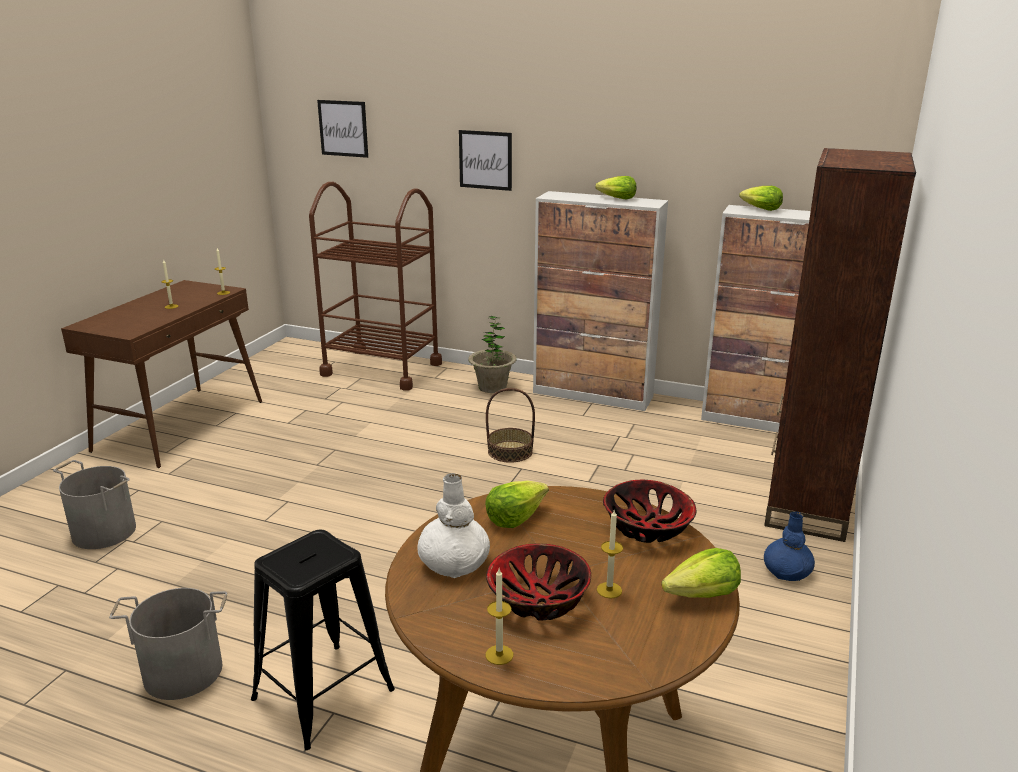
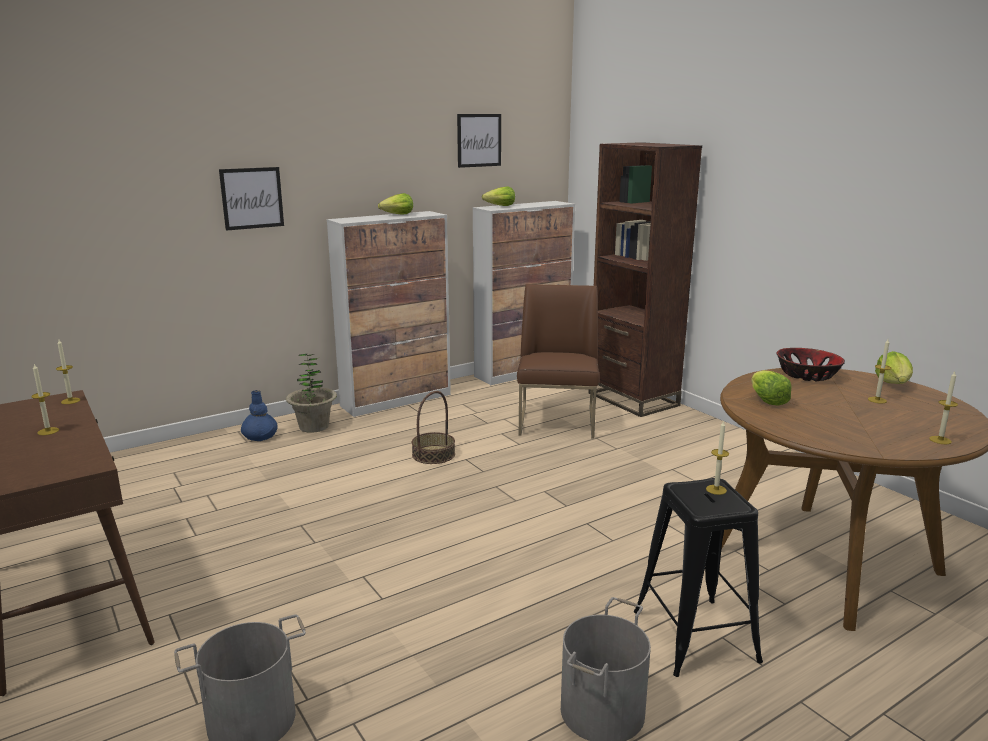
camera: 55 degrees left, 5 degrees down
(326, 557) = (716, 489): none -> candle
(343, 128) = (54, 182): picture -> picture (479, 140)
(382, 369) = (177, 457): brown cart -> none
(454, 562) = (817, 427): white vase -> none
(537, 600) = (880, 418): bowl -> none
(671, 482) = (557, 421): none -> brown chair
(787, 571) = (693, 429): blue vase -> blue vase (260, 436)

